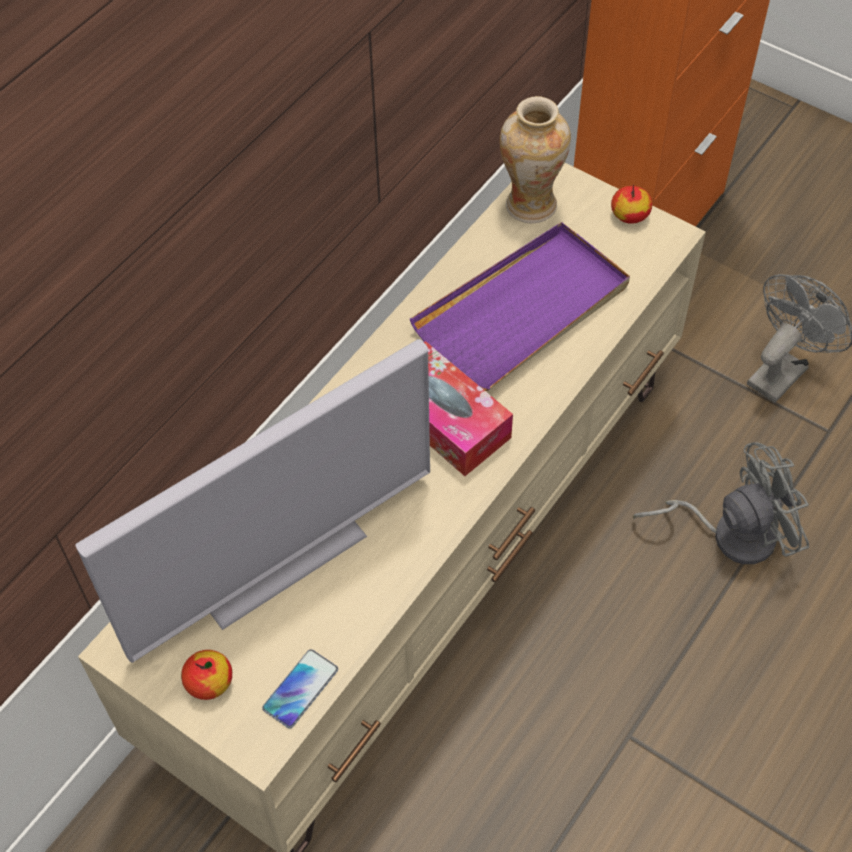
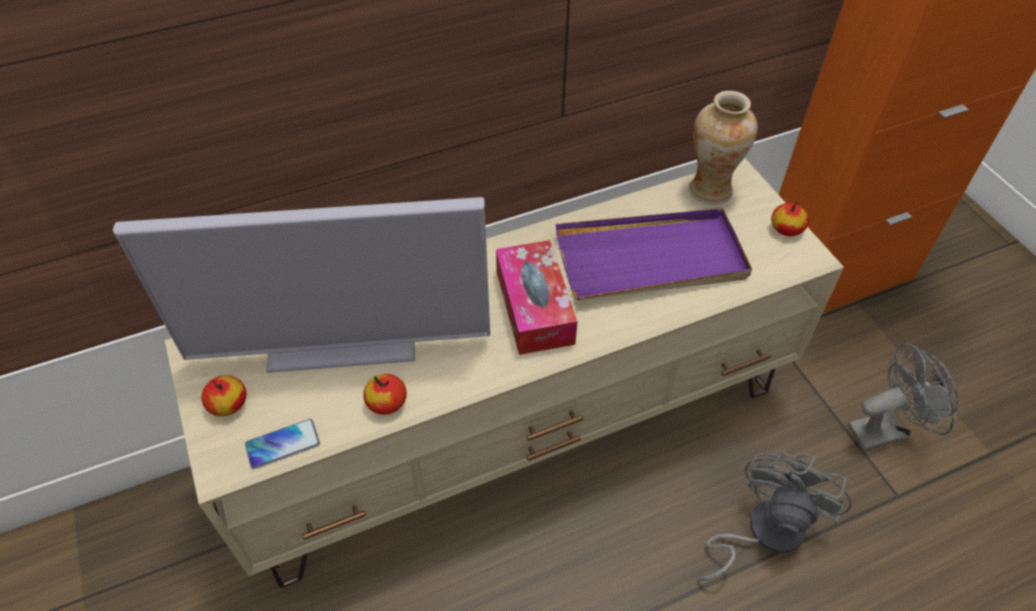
camera: 30 degrees right, 5 degrees down
(371, 592) = (387, 402): none -> apple
(730, 533) = (763, 532): grey fan -> grey fan turned 75 degrees counterclockwise

